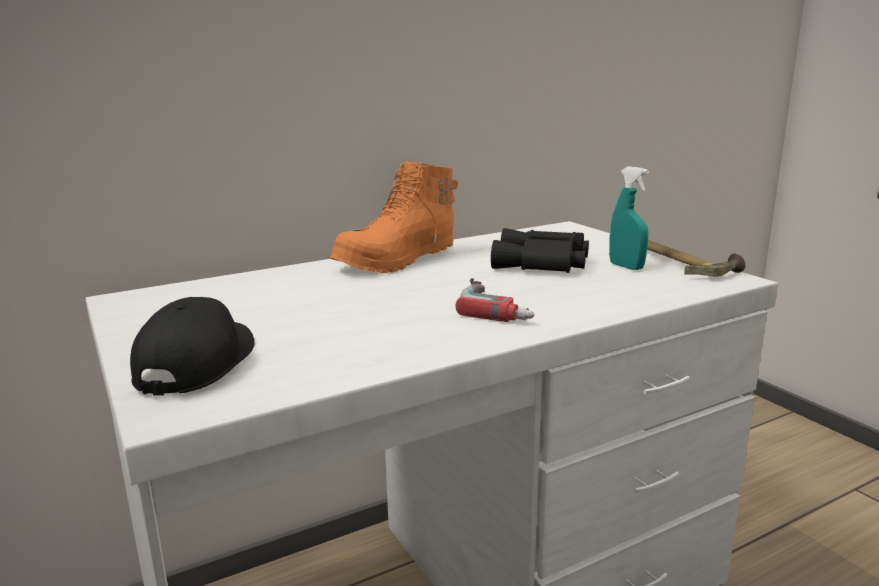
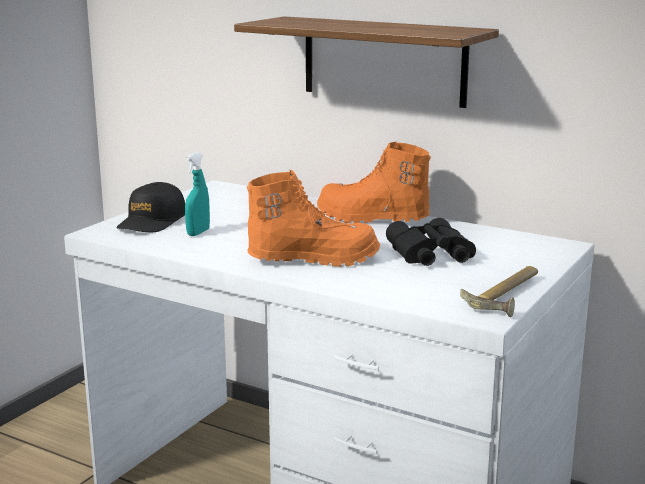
camera: 60 degrees right, 0 degrees up
(197, 363) = (152, 222): black cap -> black cap turned 135 degrees clockwise
(345, 69) = (383, 61): none -> shelf
(499, 305) = (313, 259): power drill -> orange boot
(626, 266) = (465, 279): turquoise spray bottle -> turquoise spray bottle (198, 233)

